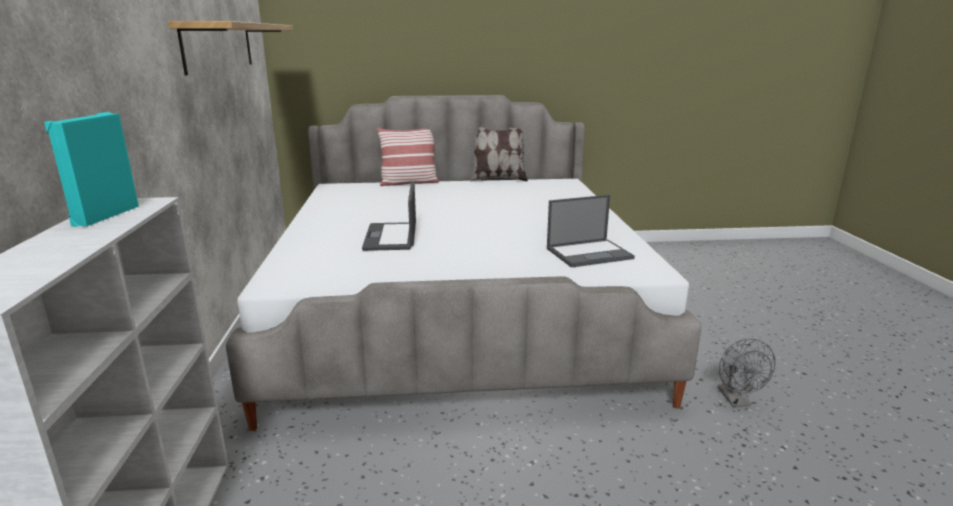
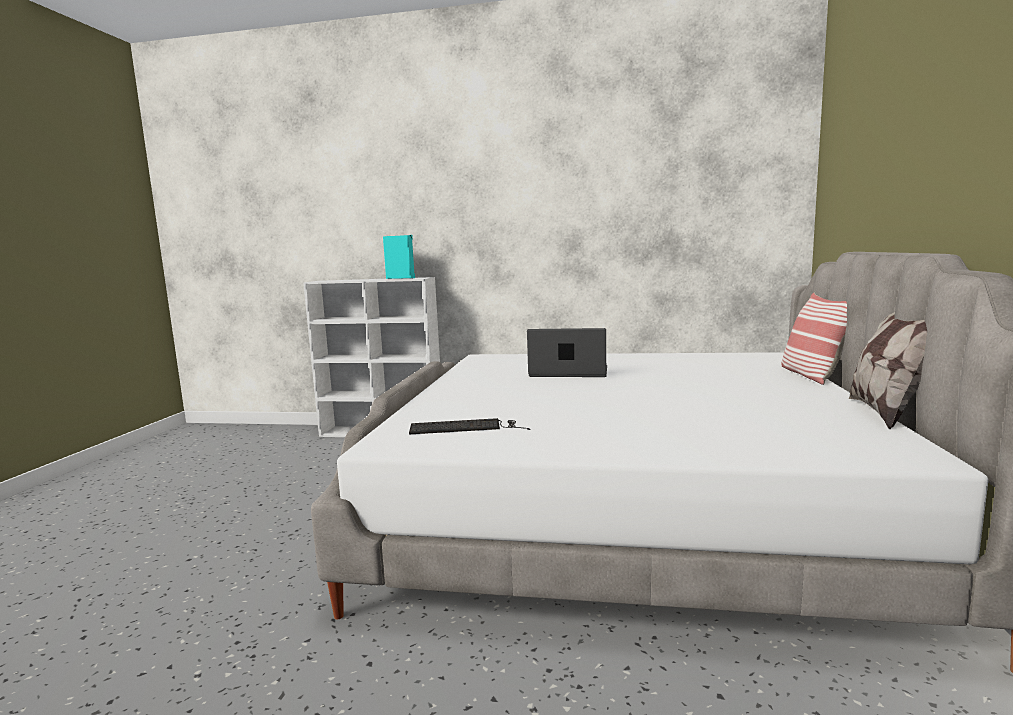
camera: 105 degrees right, 10 degrees down
(219, 46) = (653, 200): shelf -> none
(590, 253) = (466, 427): laptop -> keyboard
(737, 400) = (300, 678): grey fan -> none

